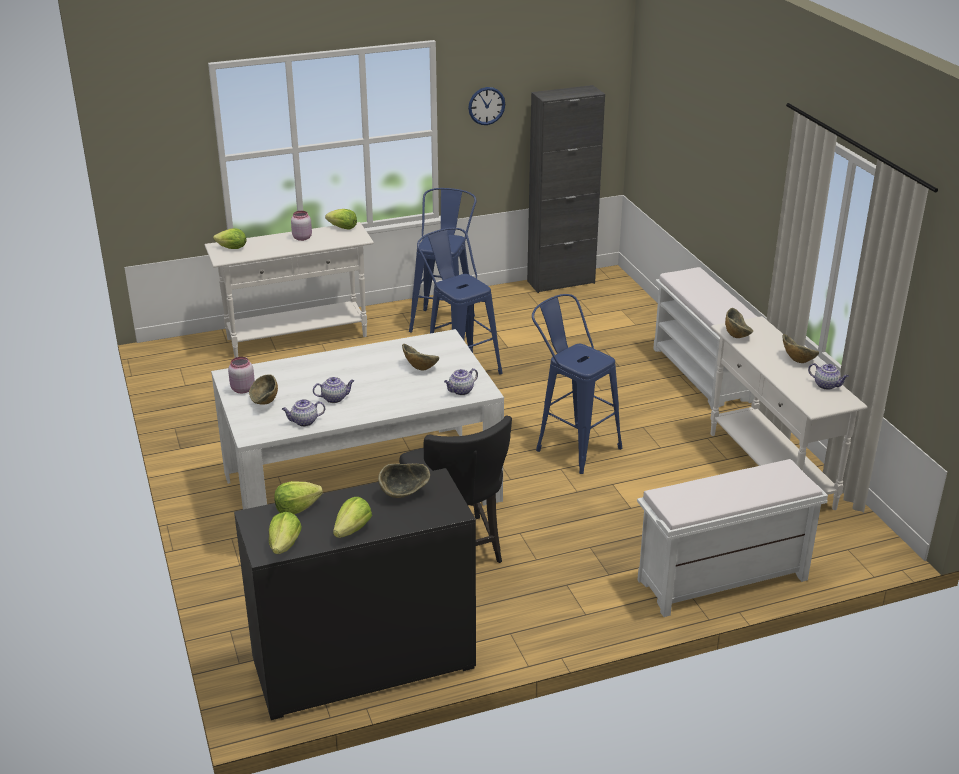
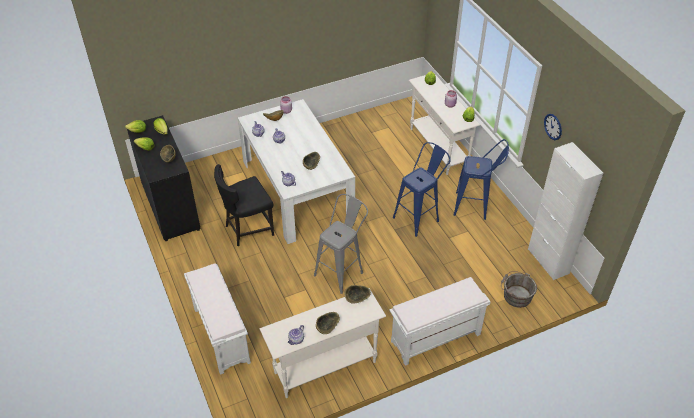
camera: 85 degrees right, 15 degrees up
(561, 282) = (548, 261): black cabinet -> white cabinet
(572, 446) = (342, 271): blue stool -> grey stool
(622, 310) = (515, 295): none -> grey bucket

